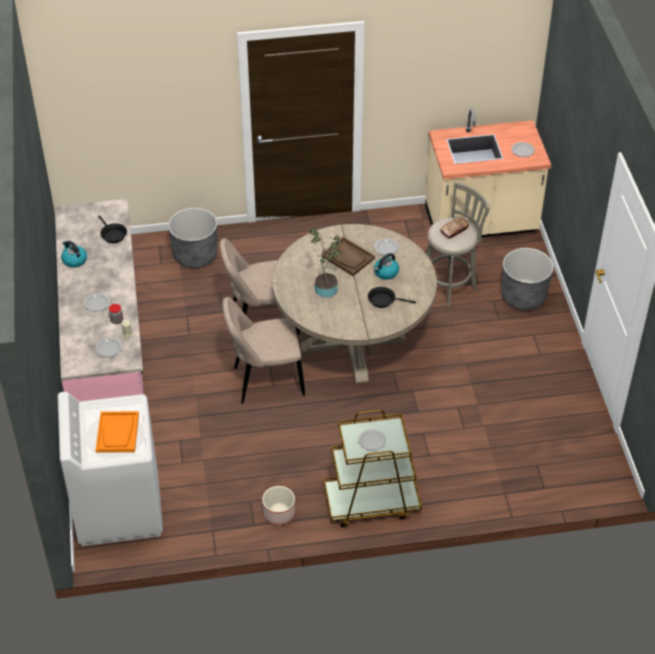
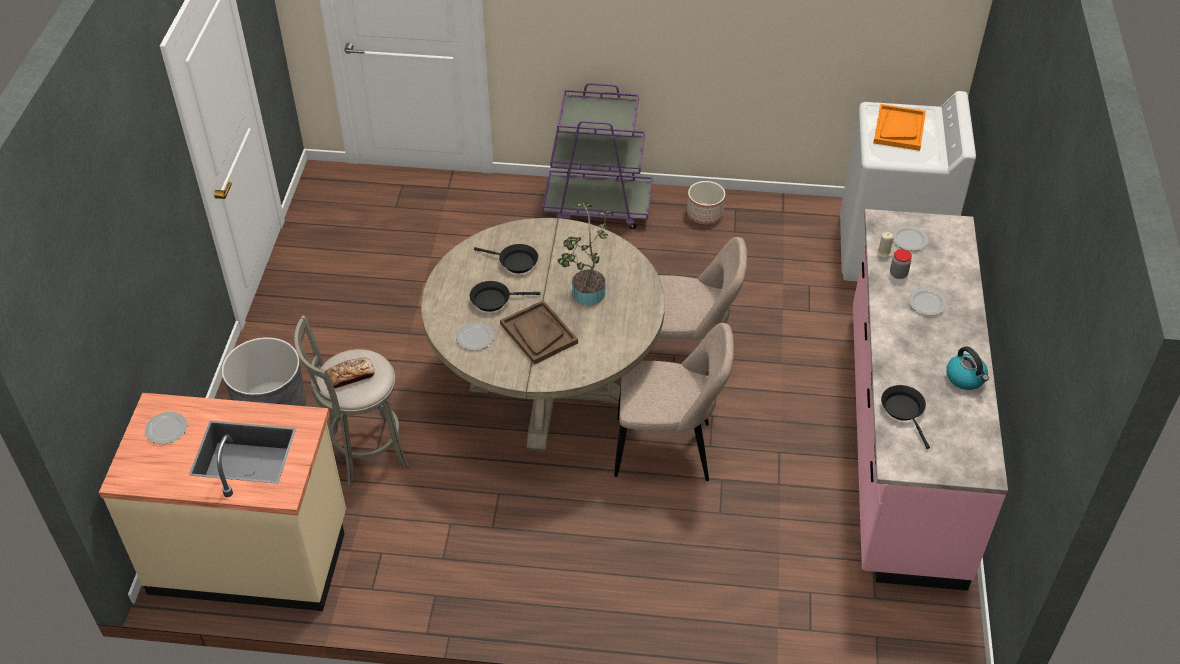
camera: 165 degrees left, 0 degrees up
(195, 255) = (749, 595): grey planter -> none
(371, 502) = (598, 206): brown cart -> purple cart
(372, 441) = (601, 114): plate -> none
(385, 273) = (494, 300): kettle -> black frying pan

